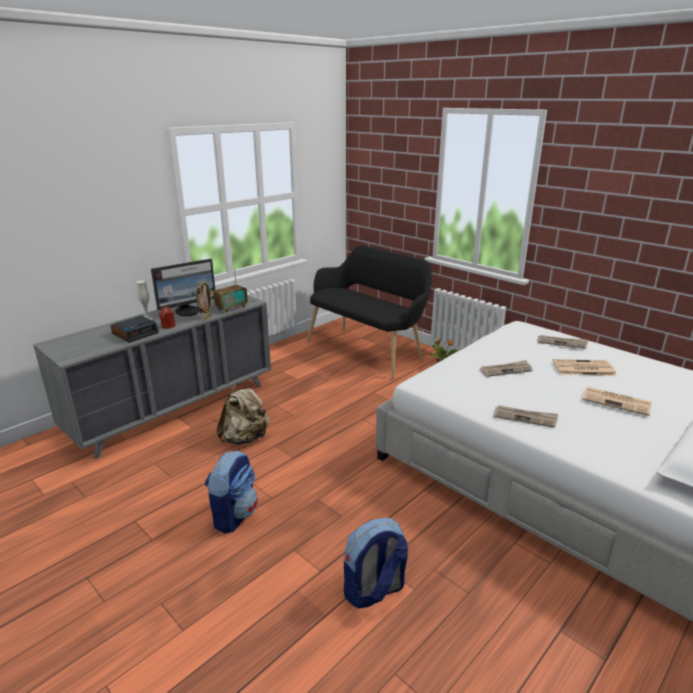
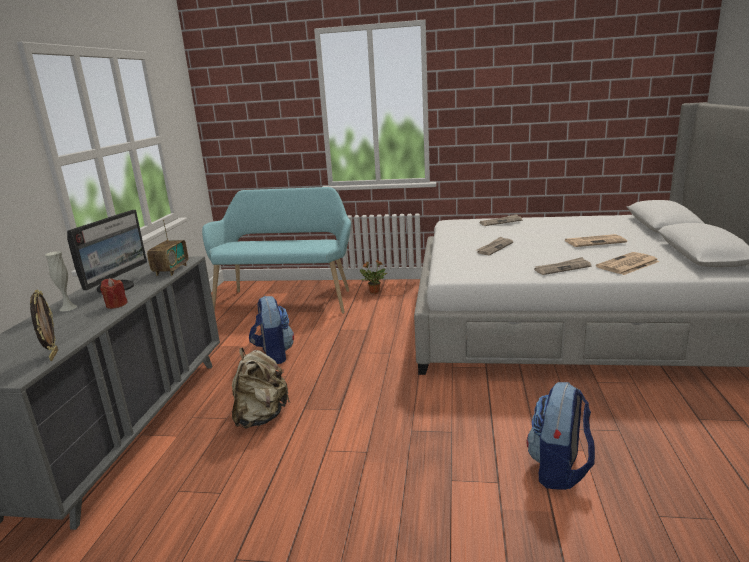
camera: 35 degrees left, 5 degrees down
(135, 333) = (79, 323): alarm clock -> none
(206, 318) = (155, 285): picture frame -> picture frame (53, 355)
(234, 515) = (349, 486): backpack -> backpack (274, 355)
(368, 349) = (287, 299): black bench -> turquoise bench
(582, 368) = (541, 231): newspaper -> newspaper (627, 264)

